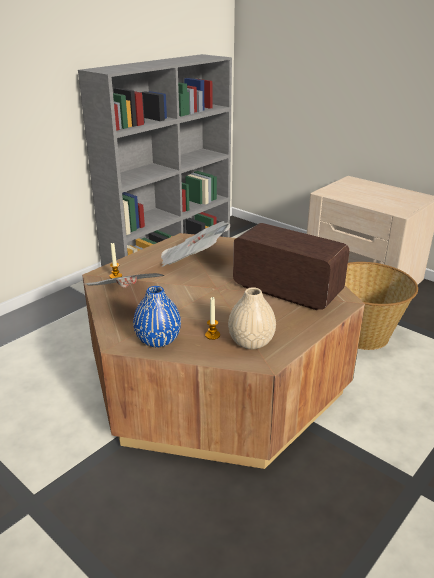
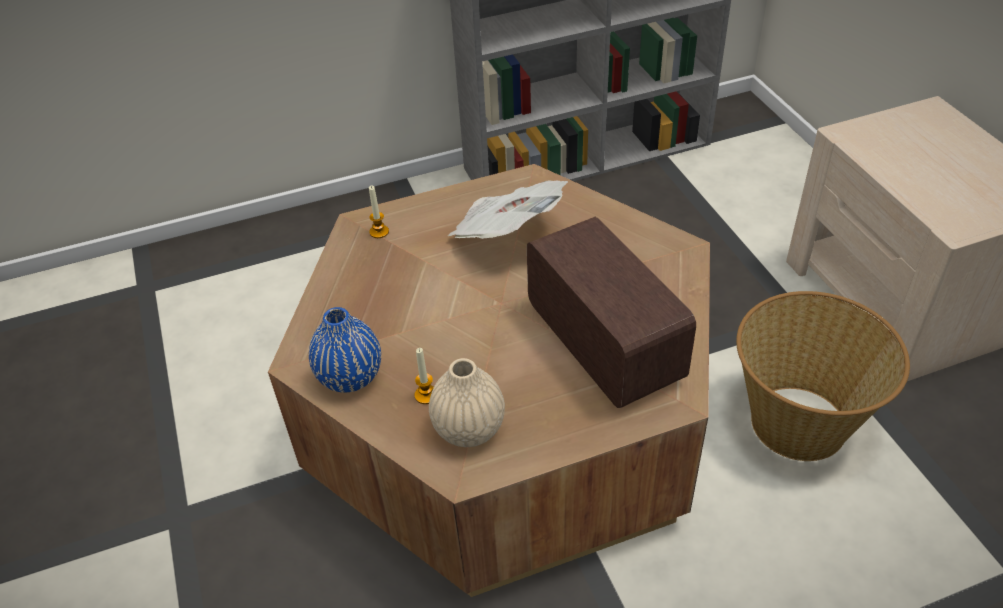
camera: 30 degrees right, 15 degrees up
(126, 299) = (363, 282): newspaper -> none

